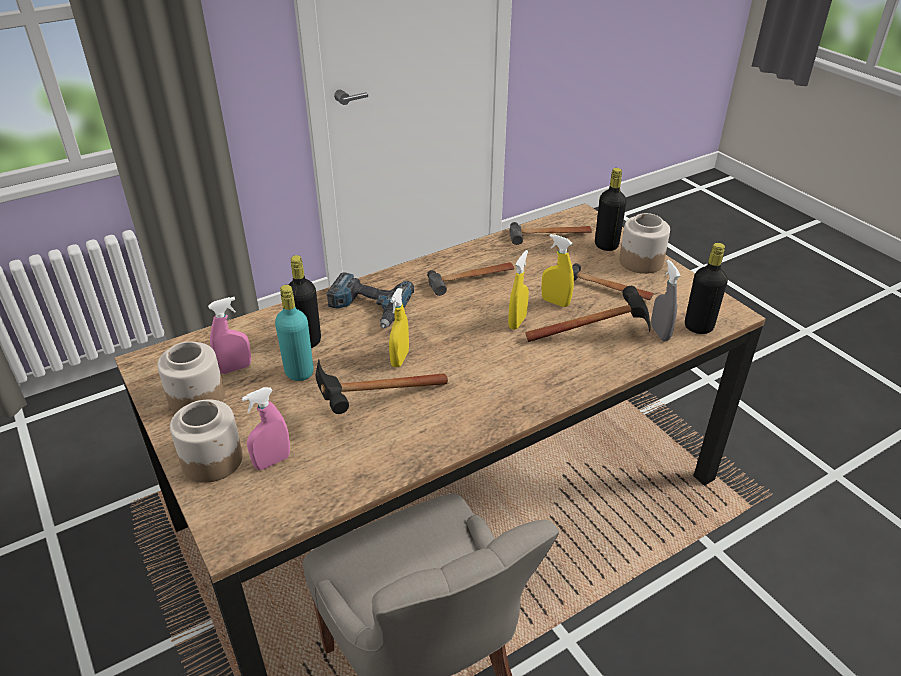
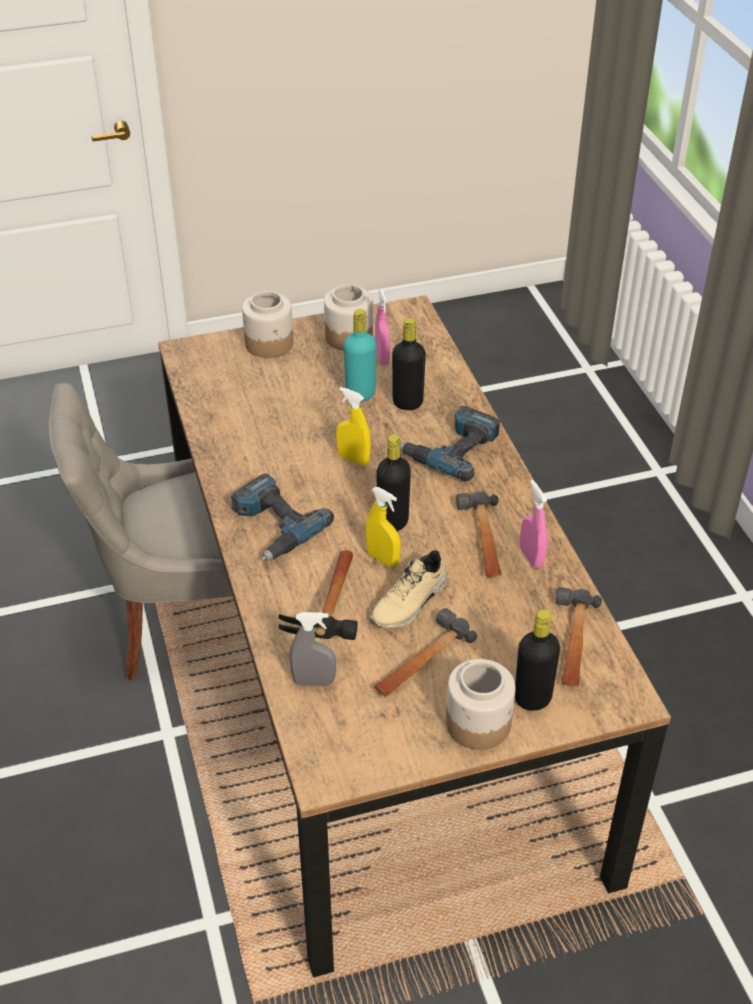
camera: 105 degrees right, 5 degrees up
(272, 461) = (252, 372): pink spray bottle -> pink spray bottle (531, 558)
(369, 406) = (293, 431): hammer -> none
(509, 389) = (273, 526): none -> power drill
(555, 302) = (410, 603): yellow spray bottle -> beige shoe
(698, 327) = (310, 725): black bottle -> black bottle (392, 522)

